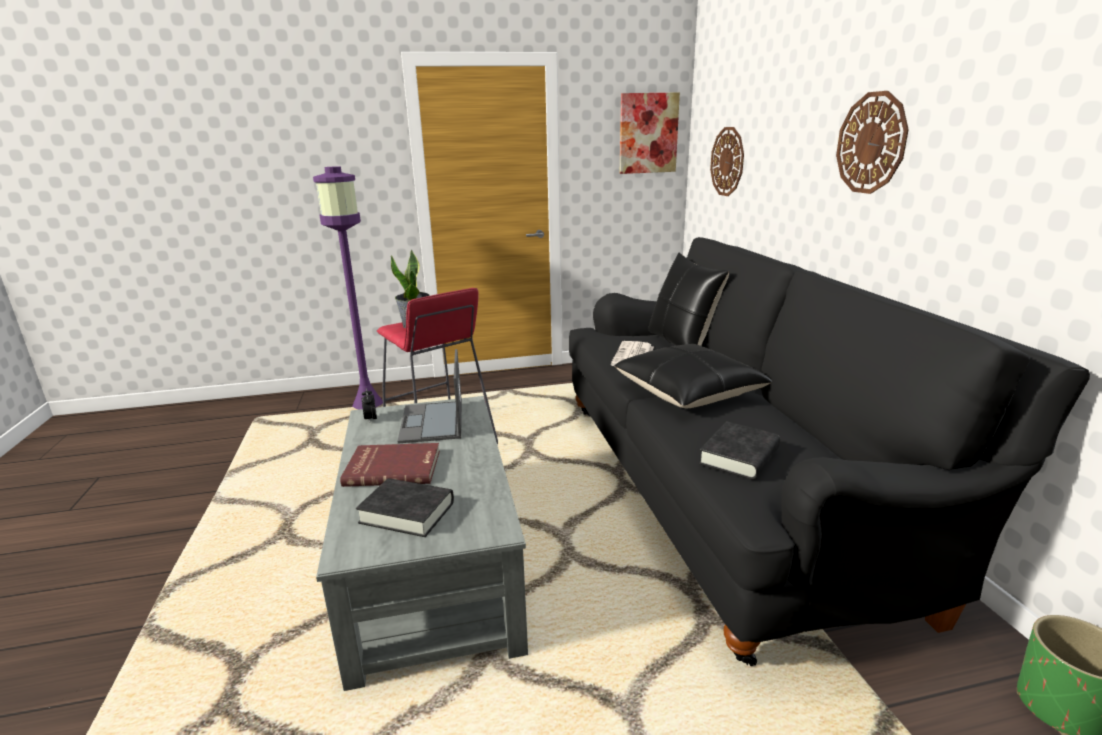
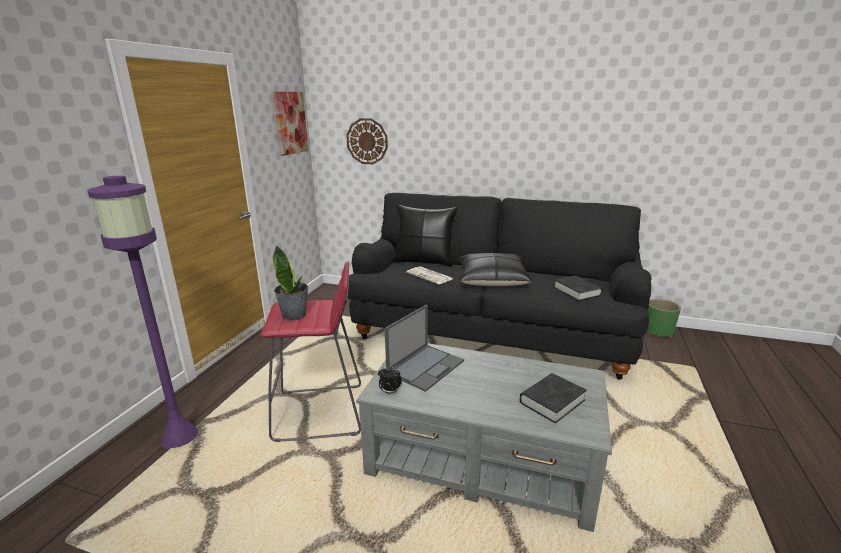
camera: 60 degrees left, 0 degrees up
(393, 467) = (484, 396): red book -> none
(432, 422) = (426, 366): laptop -> laptop turned 75 degrees counterclockwise
(871, 143) = (504, 129): wall clock -> none

